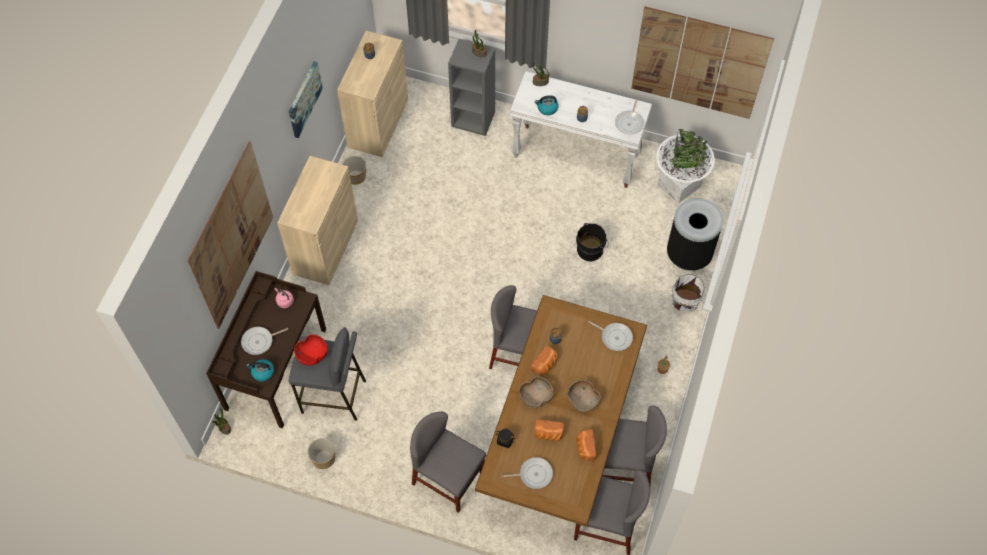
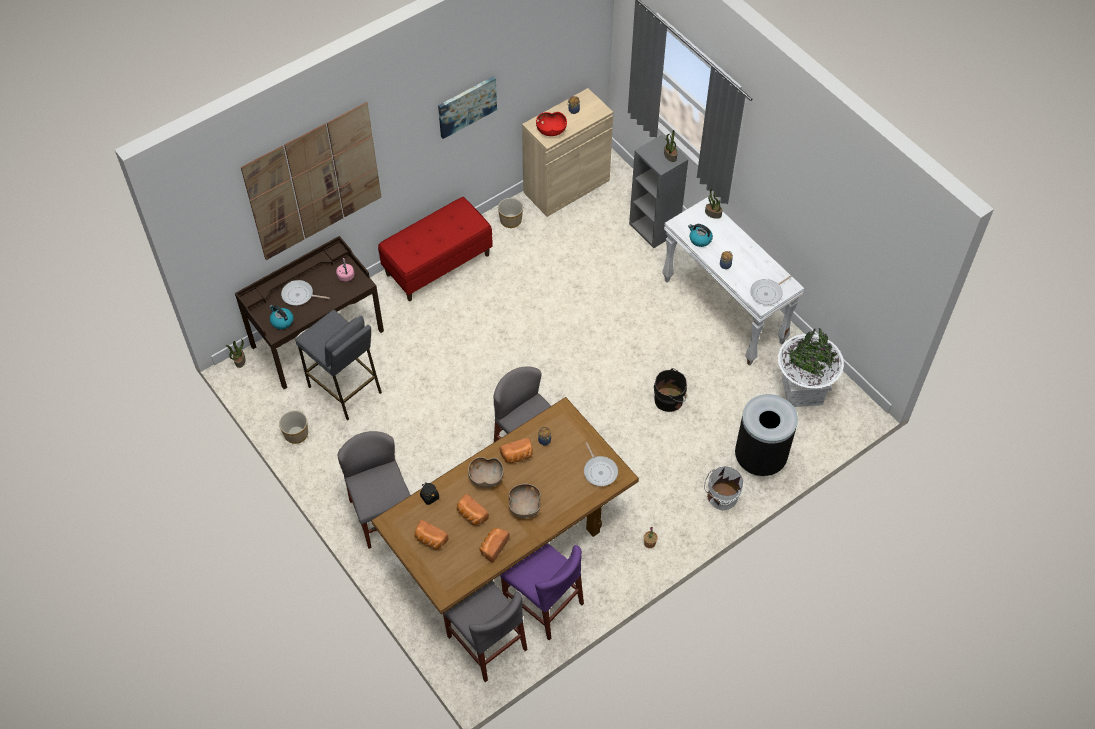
camera: 35 degrees right, 5 degrees down
(312, 355) = (329, 330): red bowl -> red bowl (551, 131)
(325, 247) = (438, 264): beige cabinet -> red bench
(533, 474) = (430, 540): frying pan -> bread
(623, 466) = (543, 603): grey chair -> purple chair
(699, 63) = (858, 265): picture -> none

